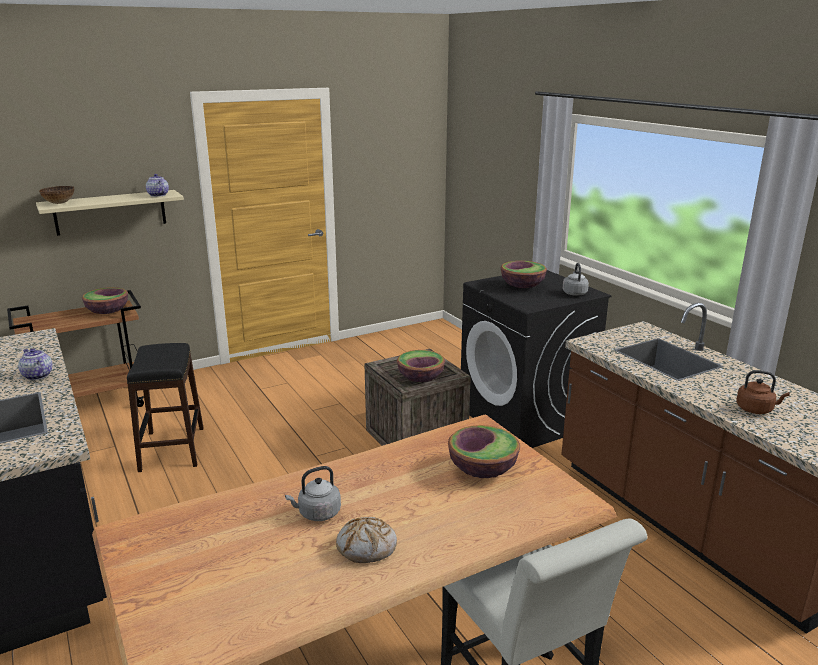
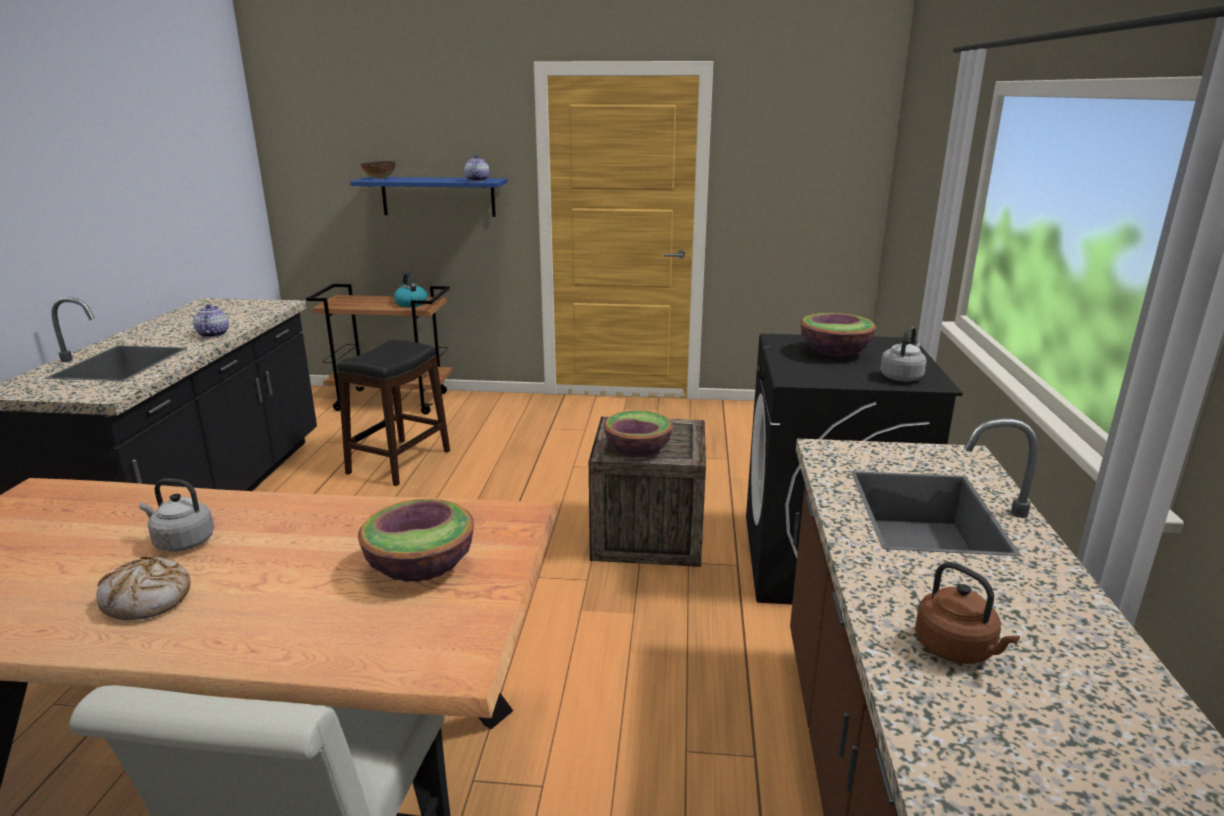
camera: 35 degrees right, 0 degrees up
(108, 312) = (410, 303): bowl -> kettle
(110, 212) = (438, 196): beige shelf -> blue shelf

